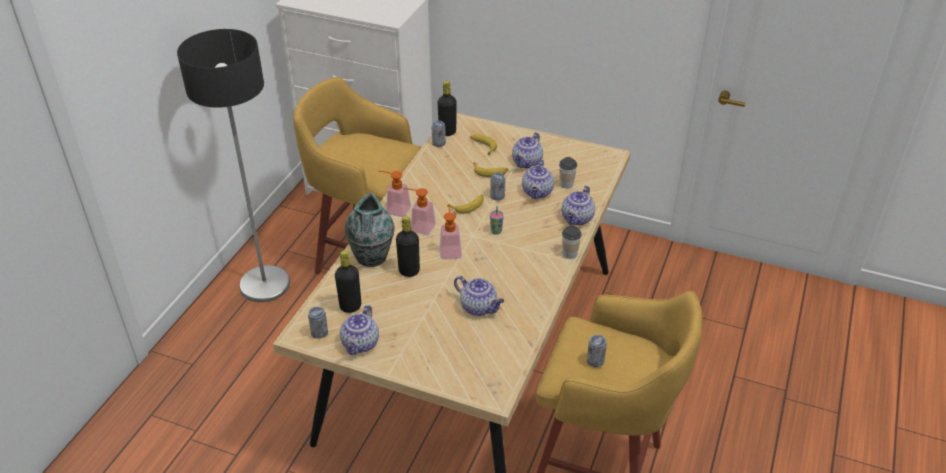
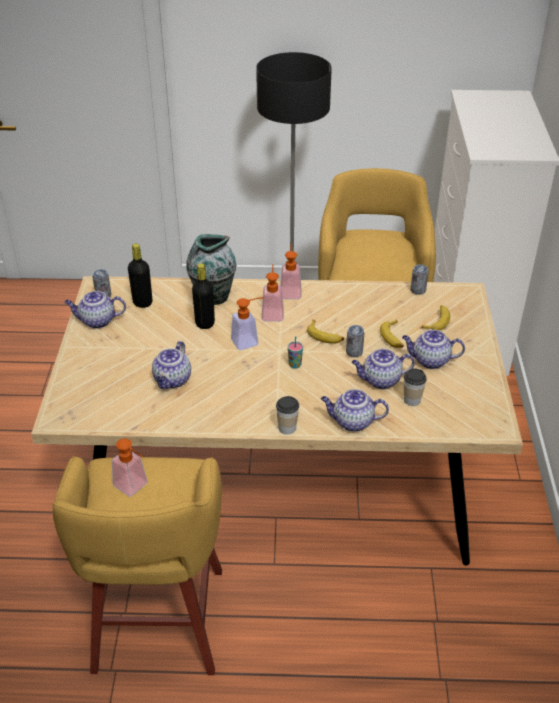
camera: 70 degrees right, 0 degrees up
(447, 132) = (443, 291): black bottle -> none
(595, 361) = (134, 487): can -> soap dispenser

